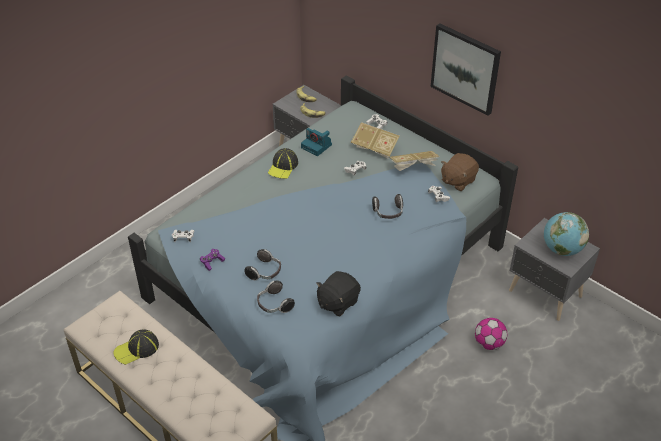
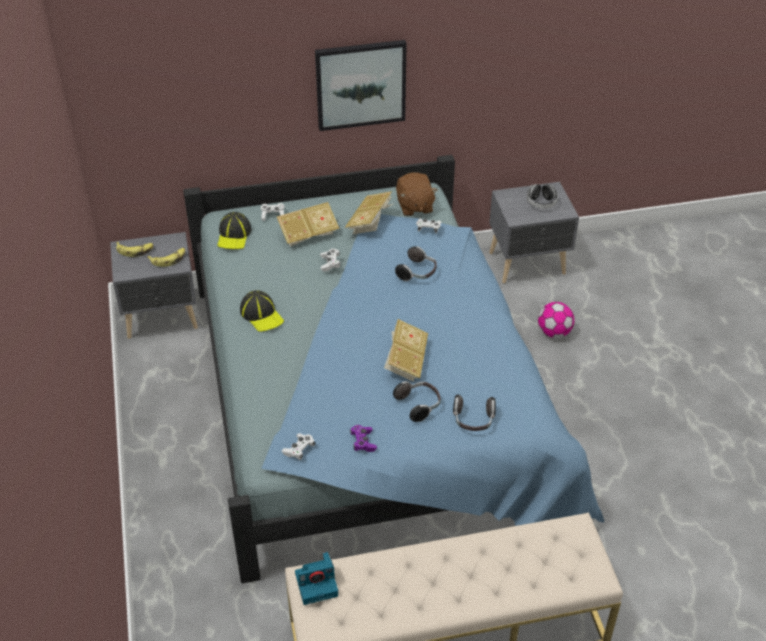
camera: 55 degrees left, 0 degrees up
(137, 349) = (401, 589): cap -> cap (234, 235)
(299, 247) = (406, 361): none -> book
(317, 146) = (257, 273): camera -> camera (317, 583)
(337, 302) = (510, 371): black plush toy -> none
(561, 249) = (541, 203): globe -> headphones

